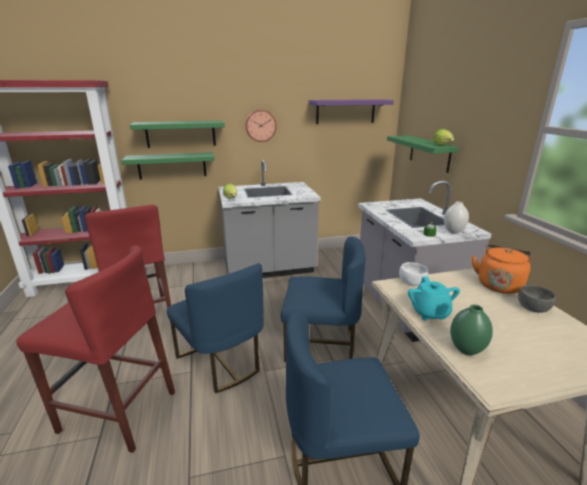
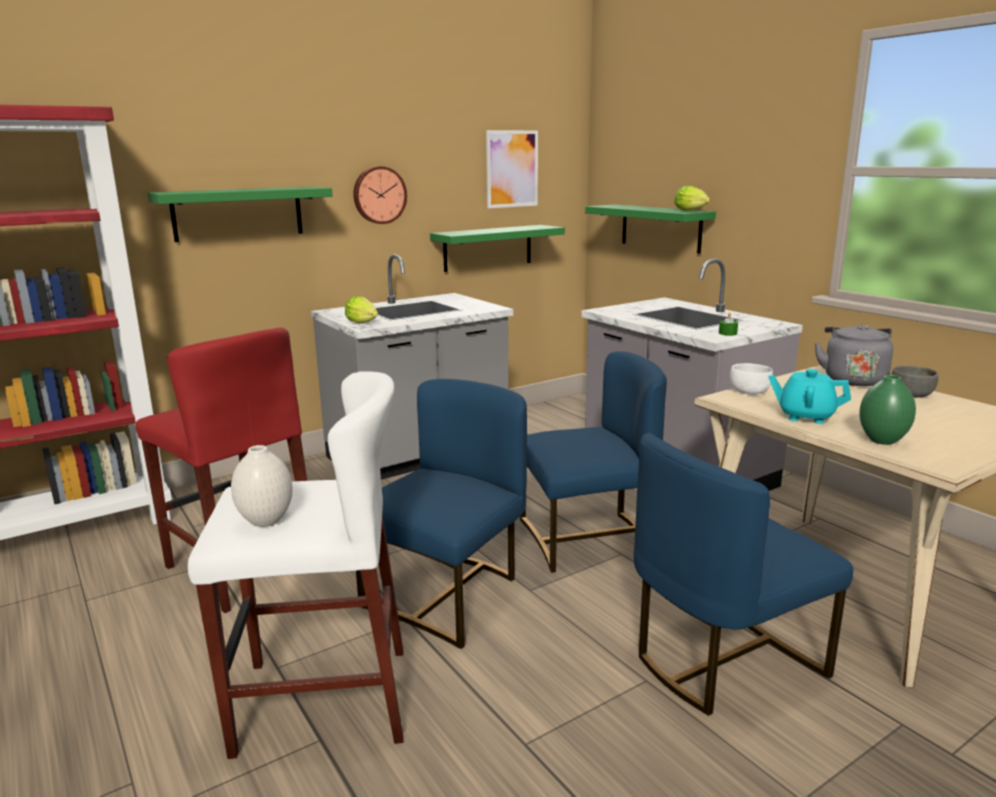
camera: 20 degrees left, 5 degrees down
(118, 411) = (323, 700): red stool -> white stool
(172, 165) = (221, 275): green shelf -> green shelf (488, 248)
(221, 362) = (448, 595): blue chair -> blue chair turned 90 degrees counterclockwise
(345, 111) = (512, 169): purple shelf -> picture
(429, 313) = (805, 416): turquoise teapot -> turquoise teapot turned 135 degrees clockwise
(453, 232) = (754, 327): white vase -> white vase (265, 521)
(499, 284) = (852, 379): orange kettle -> grey kettle

